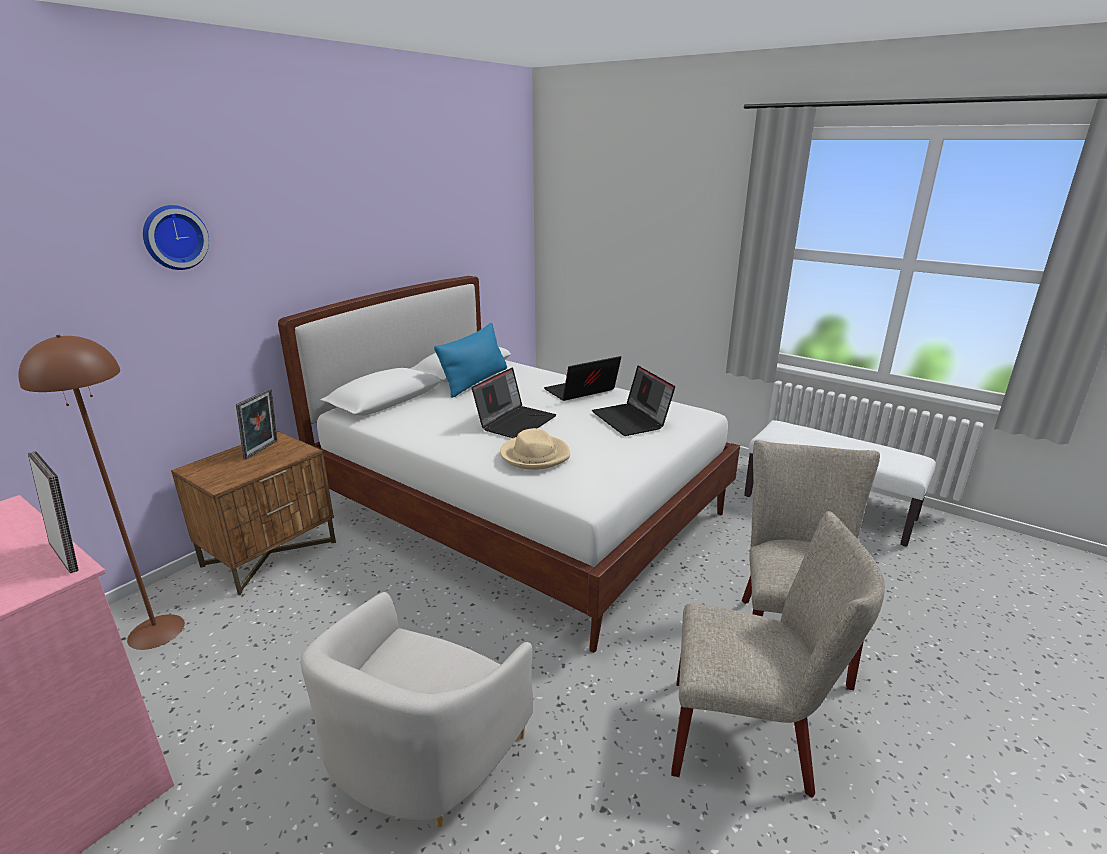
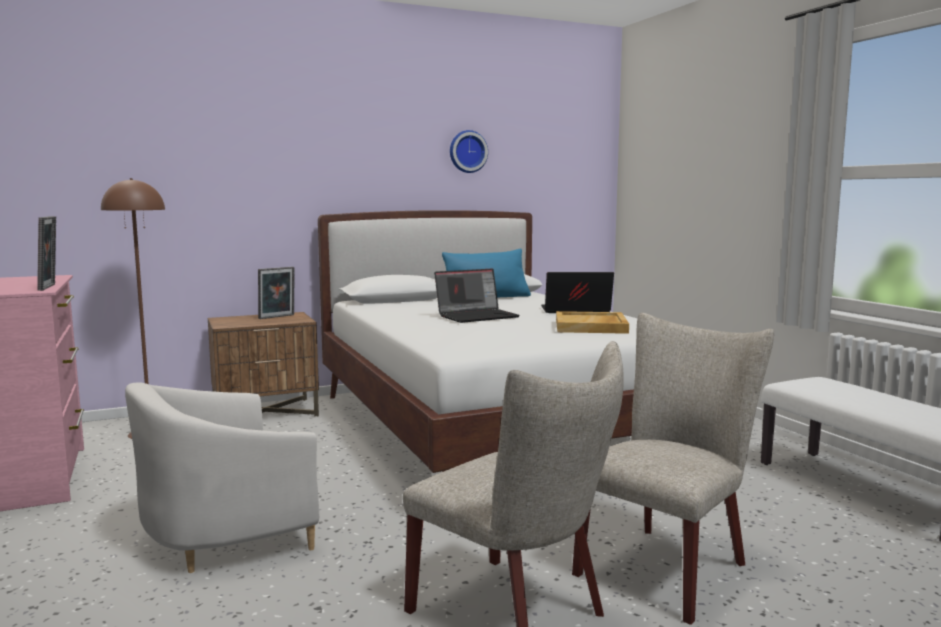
camera: 30 degrees right, 15 degrees down
(174, 237) = (247, 139): wall clock -> wall clock (467, 151)
(535, 455) = (456, 329): beige hat -> none
(632, 420) = (591, 326): laptop -> beige tray

